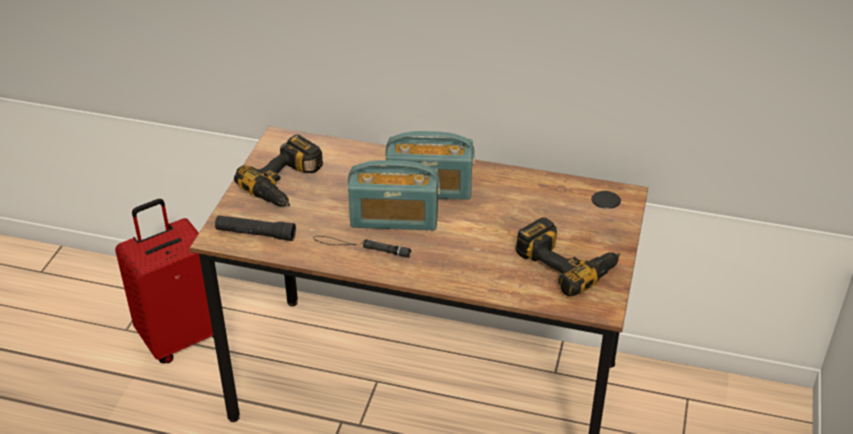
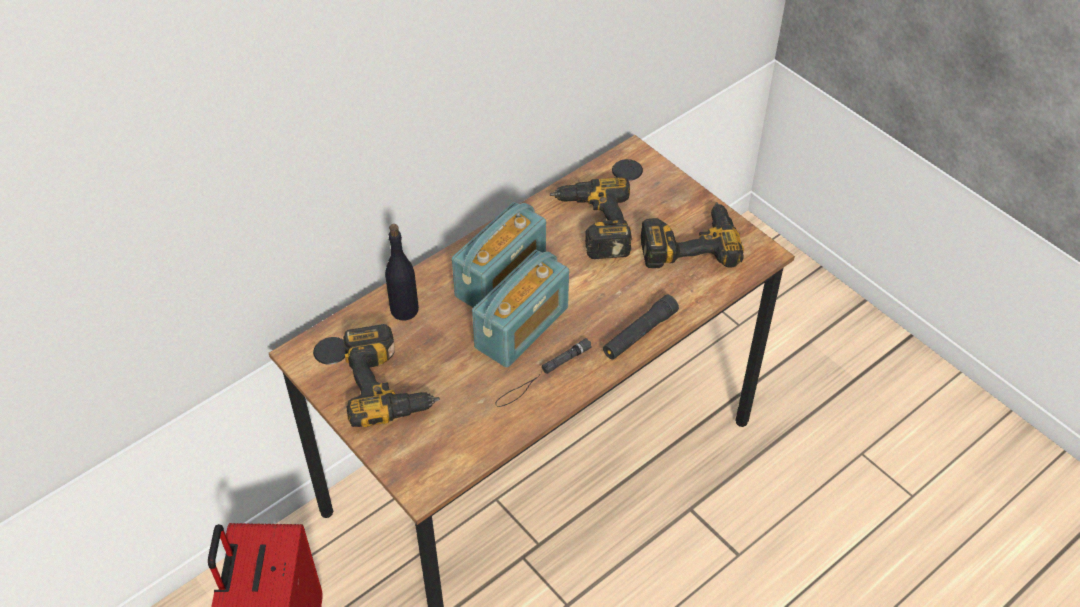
camera: 55 degrees left, 10 degrees up
(255, 234) = (446, 451): black flashlight -> black flashlight (639, 334)
(357, 161) = (404, 309): none -> black bottle
(528, 206) = (592, 224): none -> power drill

